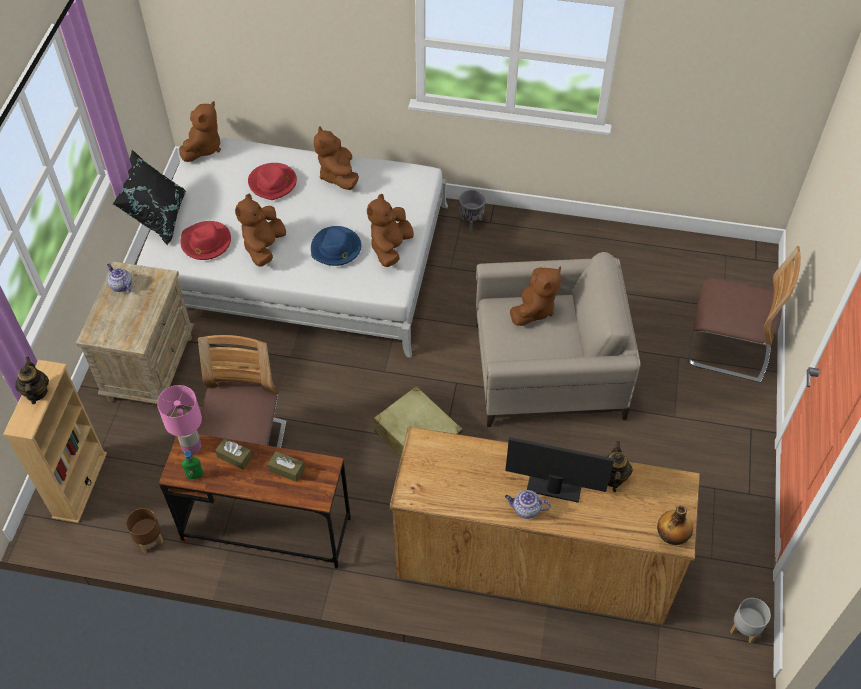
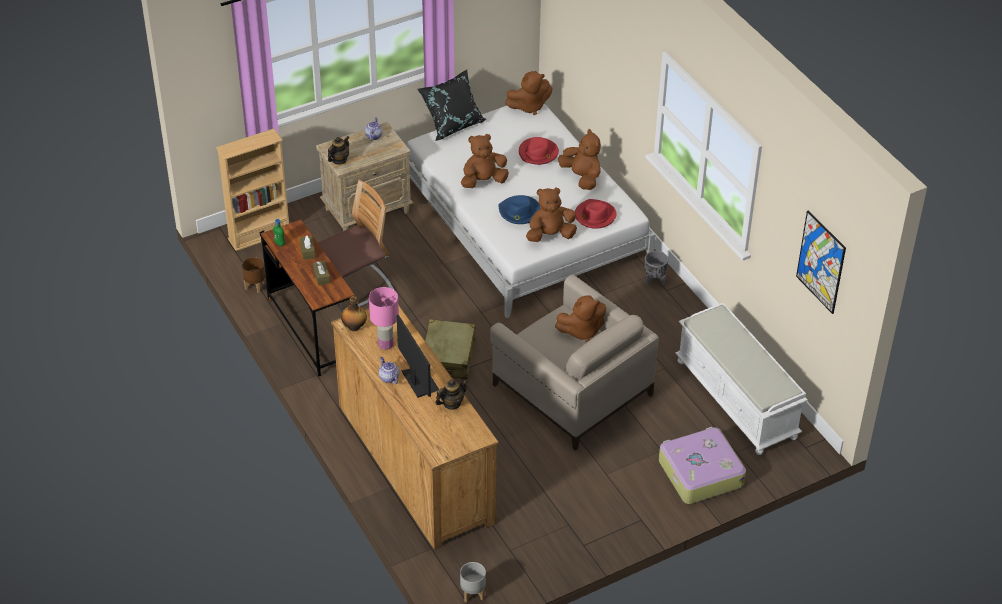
camera: 50 degrees right, 10 degrees down
(36, 392) = (252, 141): teapot -> teapot (339, 160)
(192, 446) = (296, 231): pink table lamp -> pink table lamp (386, 344)
(206, 243) = (457, 156): red hat -> red hat (594, 216)
(338, 175) = (582, 177): brown plush toy -> brown plush toy turned 105 degrees clockwise
(663, 264) = (737, 399): none -> white bench
(672, 536) = (437, 450): bottle -> bottle (354, 327)
(727, 348) = (699, 473): chair -> suitcase
(750, 73) = (821, 262): none -> picture

